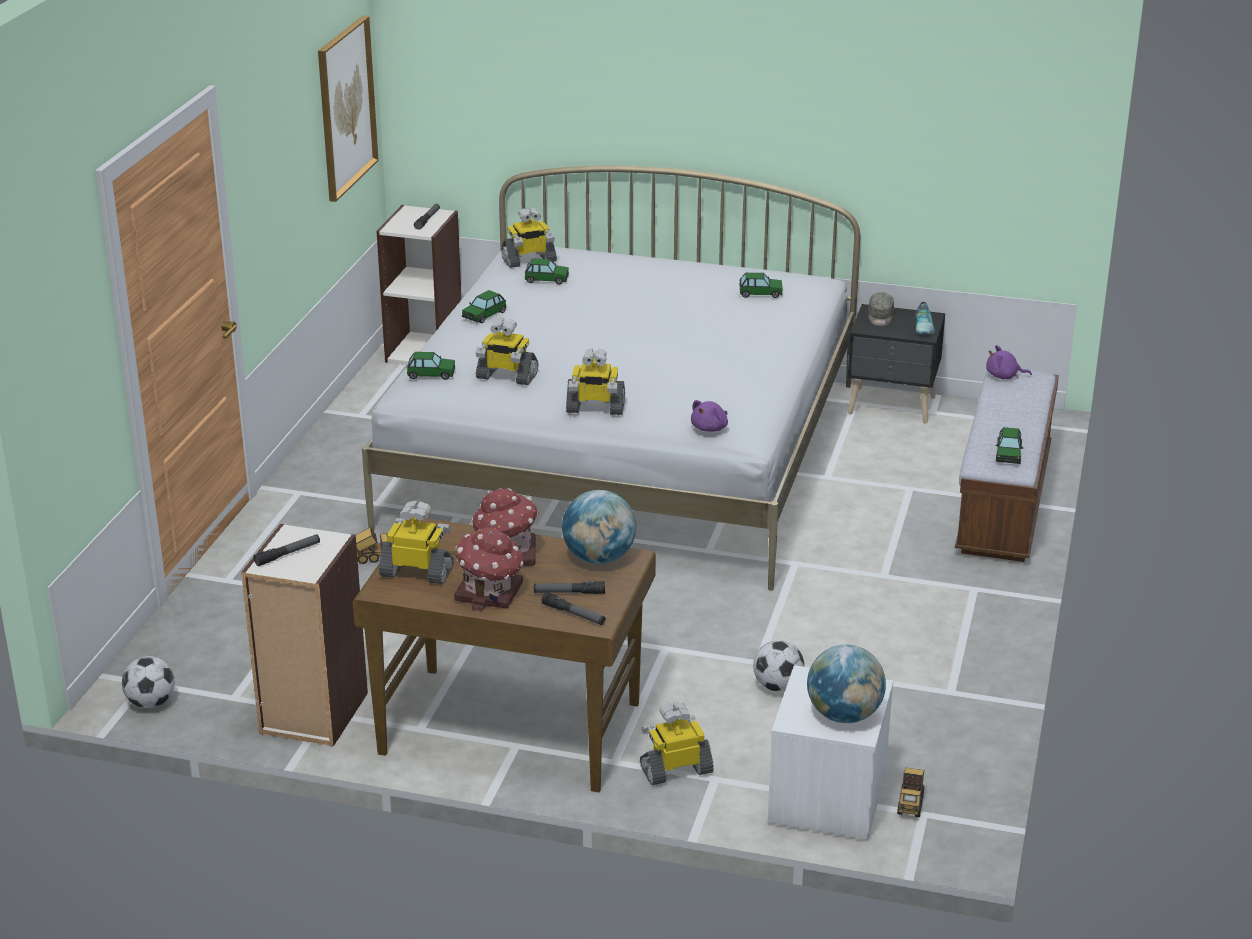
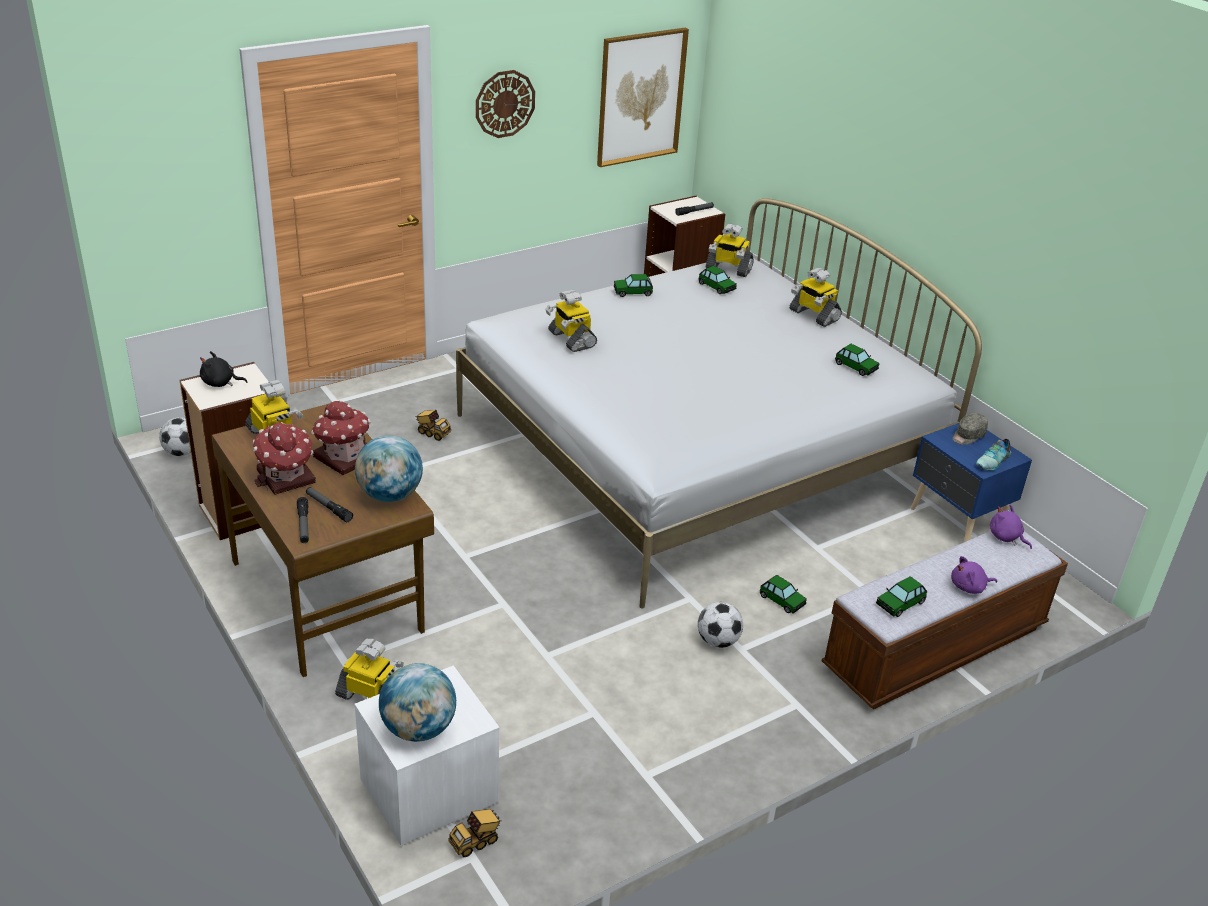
camera: 40 degrees right, 5 degrees up
(267, 155) = (504, 103): none -> wall clock
(288, 554) = (220, 383): flashlight -> black plush toy
(431, 374) = (529, 314): toy car -> toy car (782, 600)
(595, 408) = (588, 390): toy robot -> toy robot (813, 315)
(710, 428) = (643, 447): purple plush toy -> purple plush toy (969, 587)
(777, 686) = (531, 683): football -> football (718, 641)
(892, 406) = (956, 522): black nightstand -> blue nightstand

